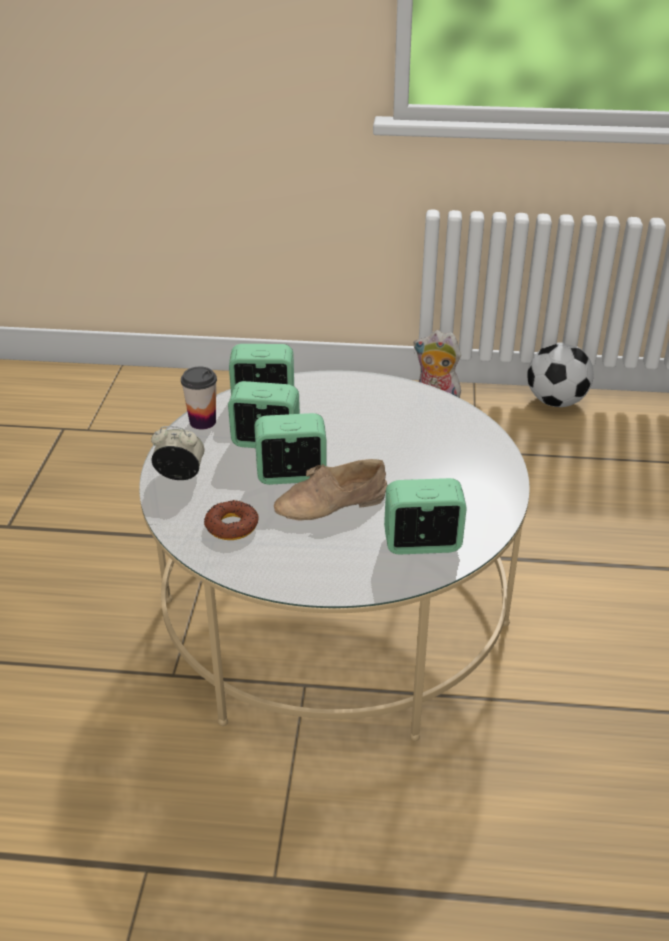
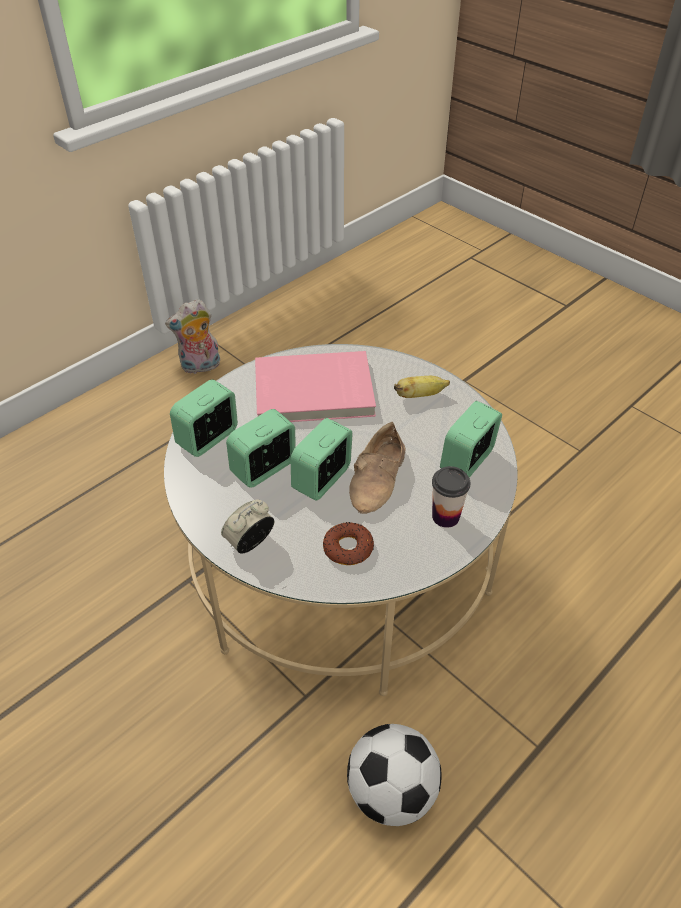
camera: 50 degrees left, 10 degrees up
(202, 422) = (193, 489): cup -> cup (445, 516)
(386, 420) = (314, 392): none -> pink book
(468, 476) = (420, 395): none -> banana
(556, 402) = (268, 312): football -> football (391, 791)

